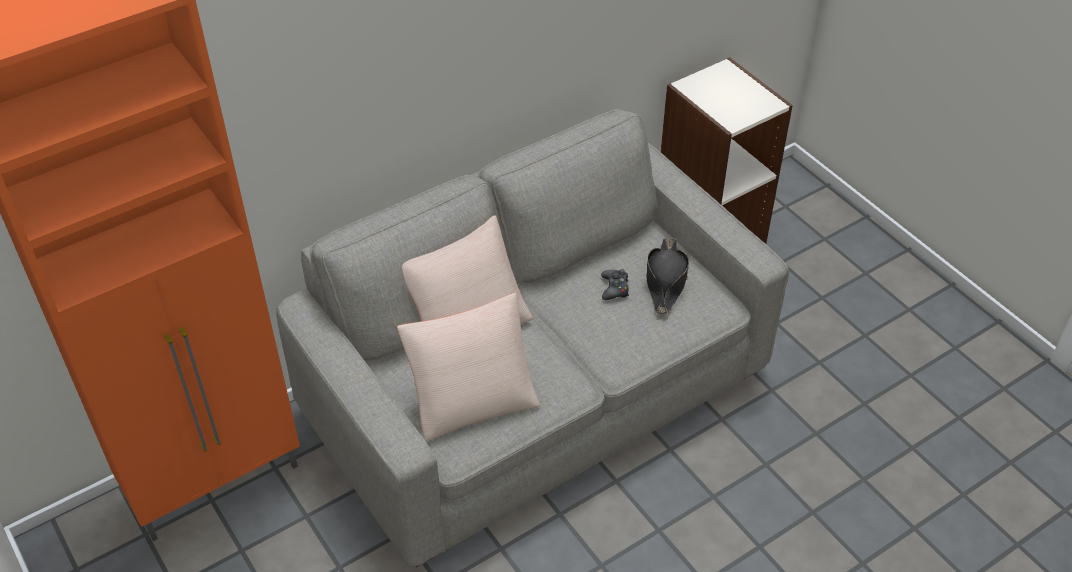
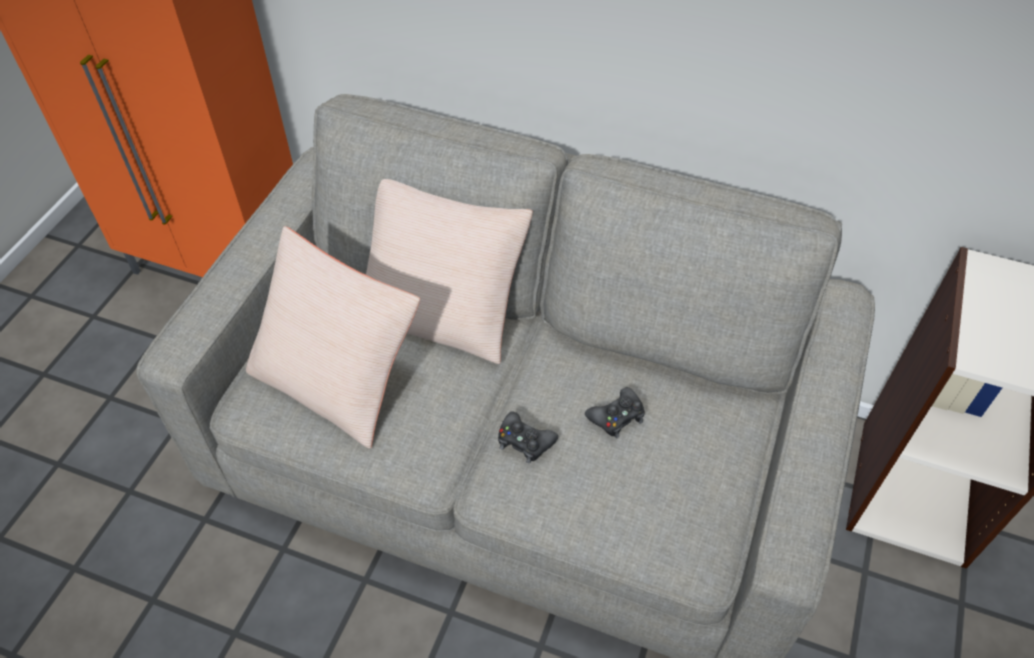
camera: 55 degrees right, 5 degrees up
(597, 334) = (524, 441): none -> black game controller
(665, 281) = (680, 464): black hat -> none

